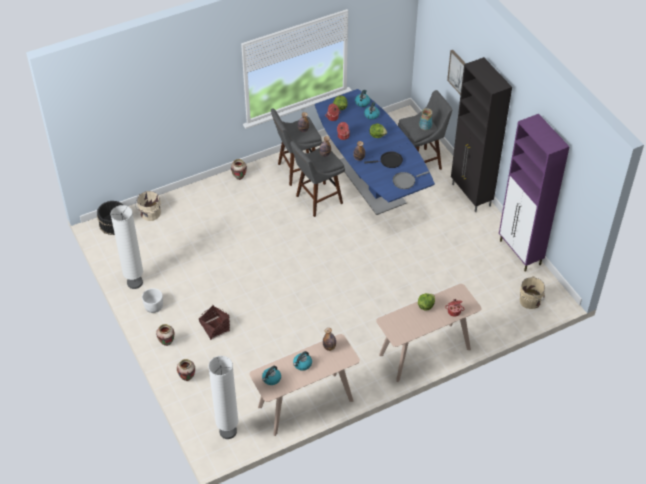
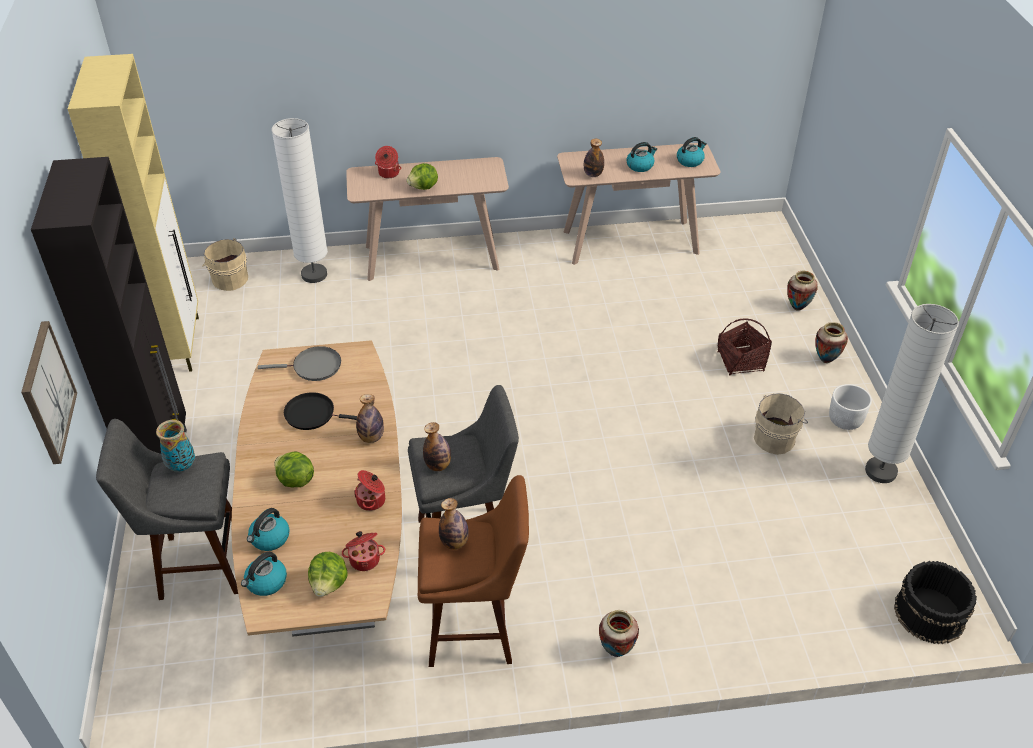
camera: 160 degrees left, 5 degrees down
(150, 214) = (844, 615): beige bucket -> beige bucket (776, 438)
(228, 431) = (748, 238): white floor lamp -> white floor lamp (314, 275)
(297, 171) = (476, 629): grey stool -> brown stool
(371, 182) = (333, 550): blue dining table -> brown dining table
(520, 253) = (178, 344): purple cabinet -> beige cabinet

